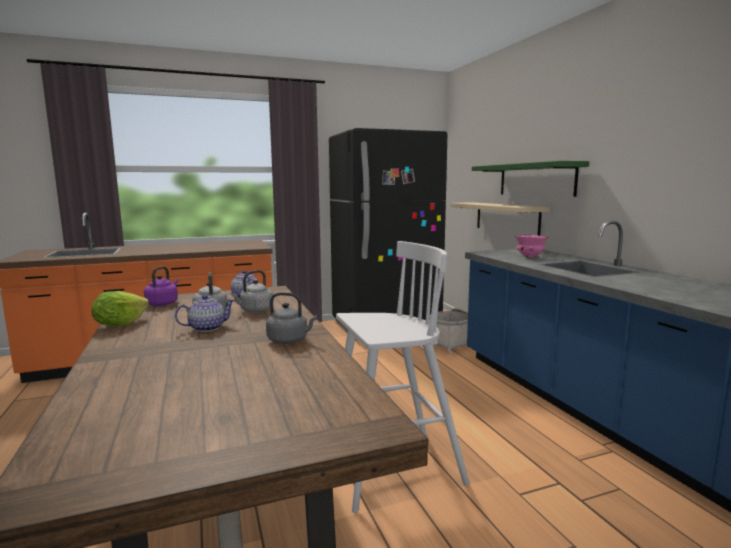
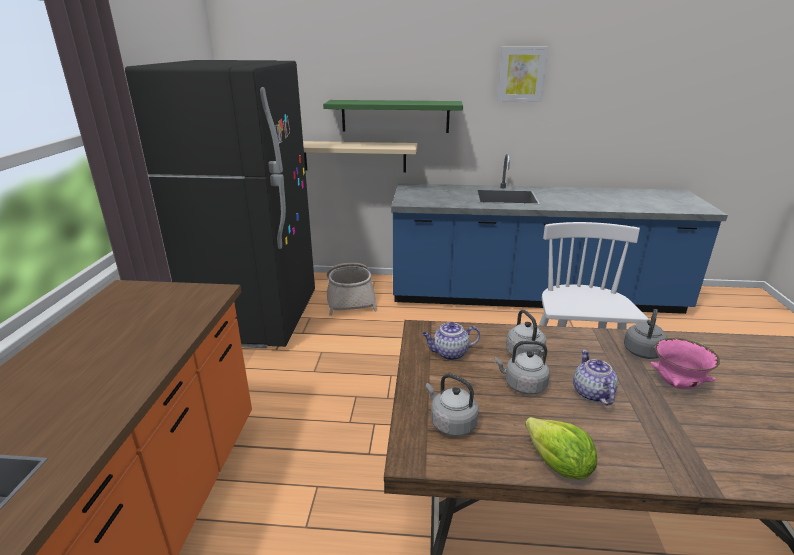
camera: 65 degrees left, 15 degrees up
(163, 303) = (451, 423): purple kettle -> grey kettle
(530, 257) = (445, 196): pink bowl -> pink bowl (677, 384)
(651, 123) = (521, 74): none -> picture

